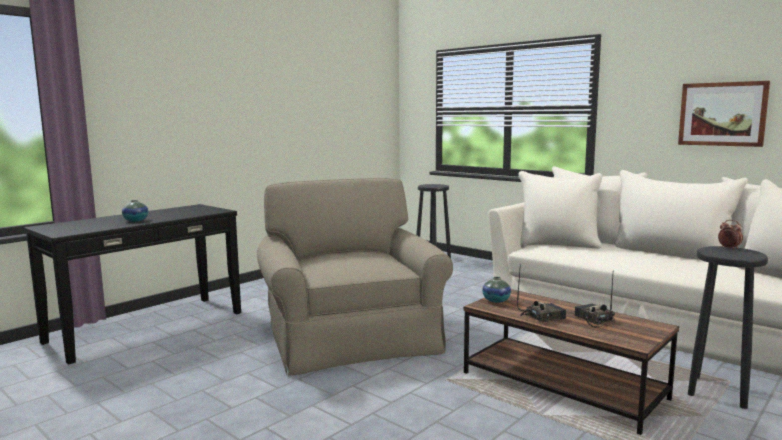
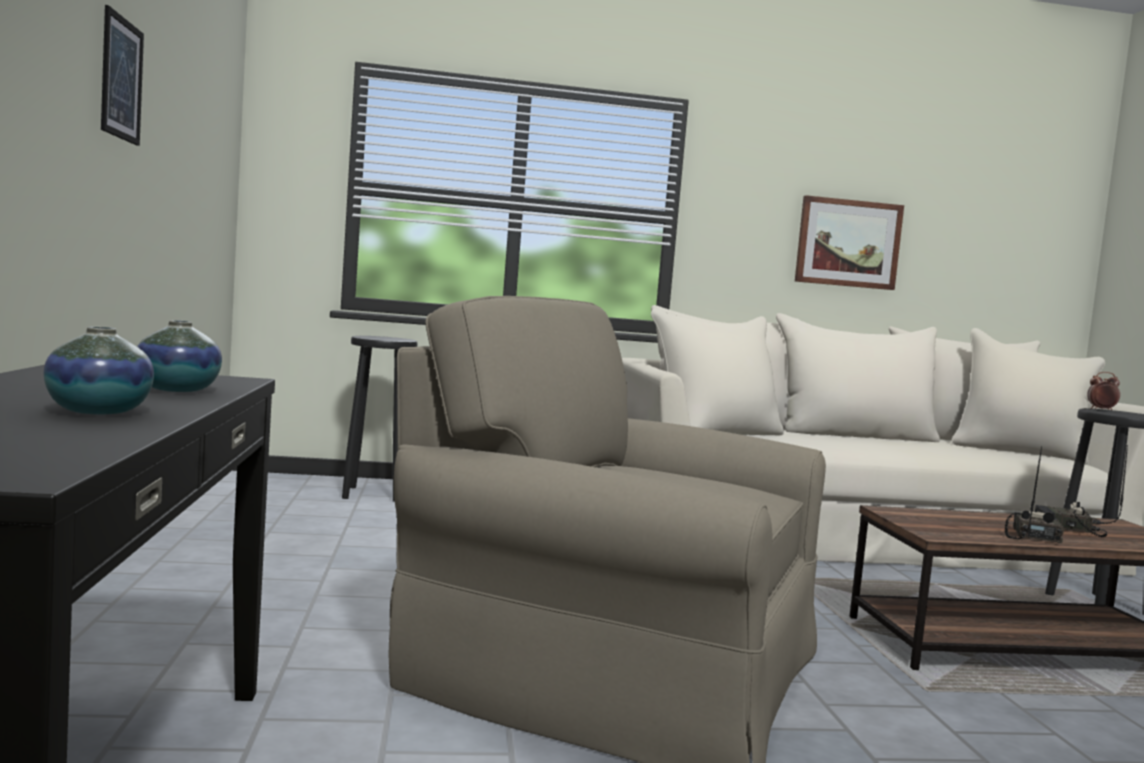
camera: 50 degrees left, 5 degrees down
(274, 100) = (121, 79): none -> picture
(496, 301) = (922, 525): vase -> vase (177, 390)

